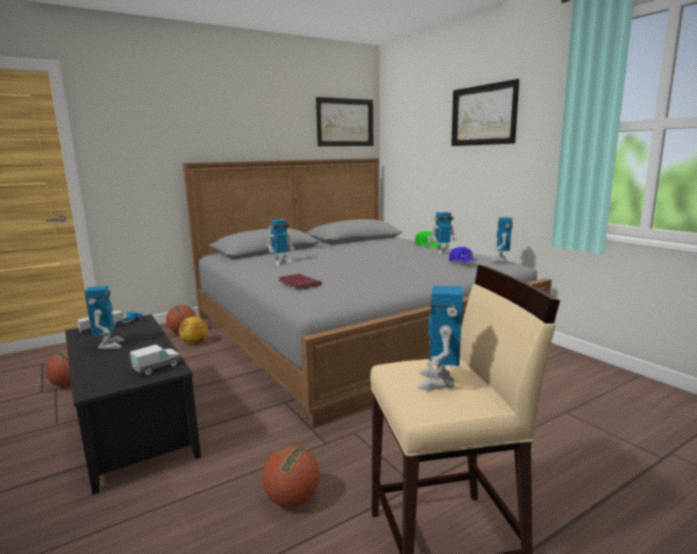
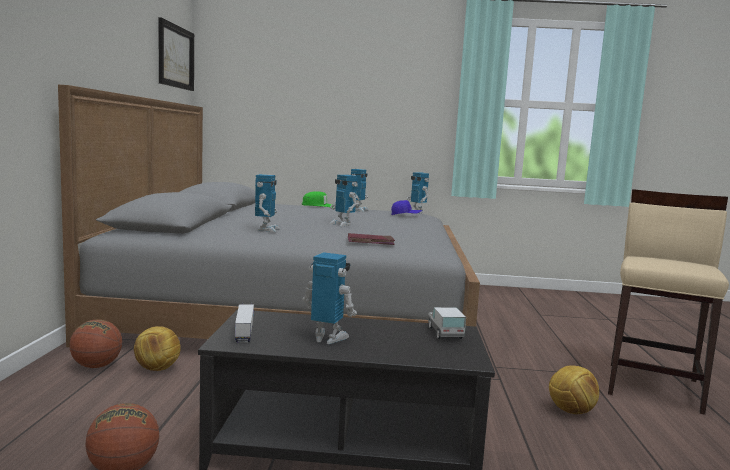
camera: 55 degrees left, 5 degrees down
(292, 500) = (570, 411): basketball -> football
(439, 382) = (675, 262): toy robot -> toy robot (342, 224)
(483, 115) = (364, 76): picture -> none

